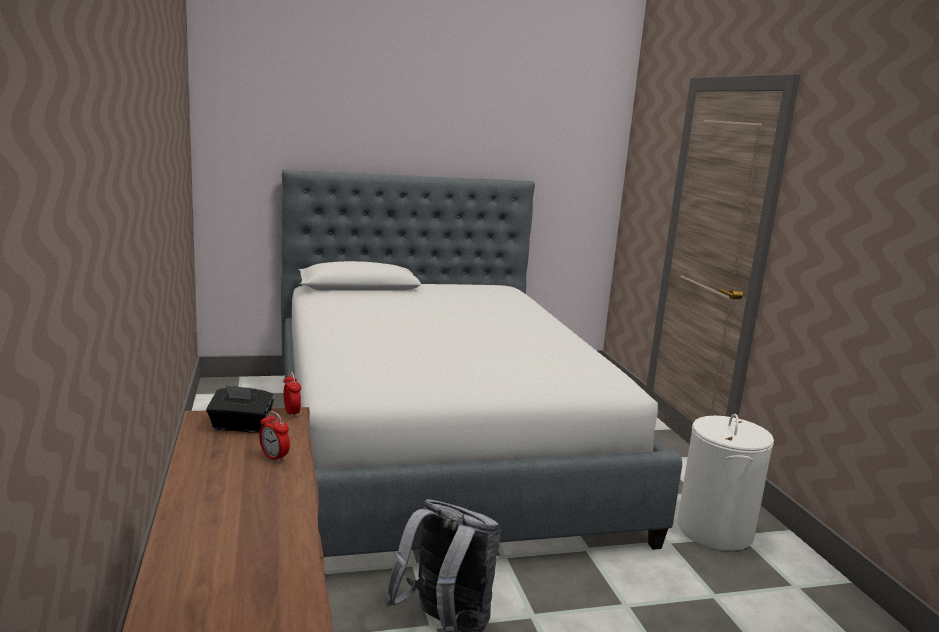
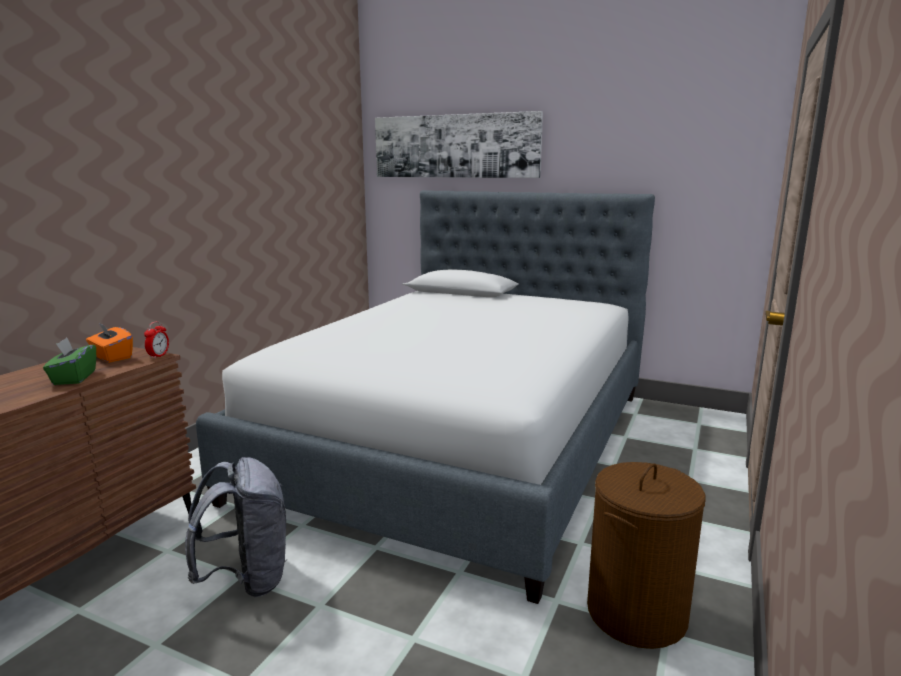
camera: 40 degrees right, 0 degrees up
(240, 426) = (111, 357): black tissue box -> orange tissue box
(274, 457) = (74, 378): alarm clock -> green tissue box
(323, 120) = (455, 146): none -> picture
(714, 530) = (636, 612): white laundry basket -> brown laundry basket

